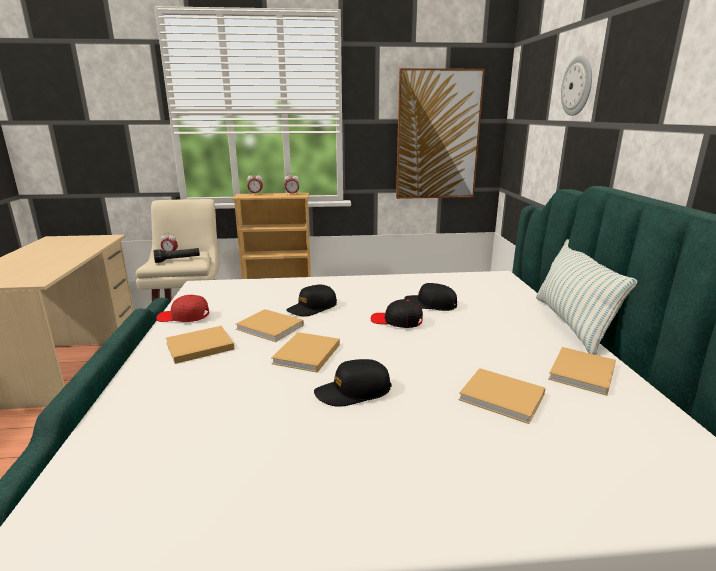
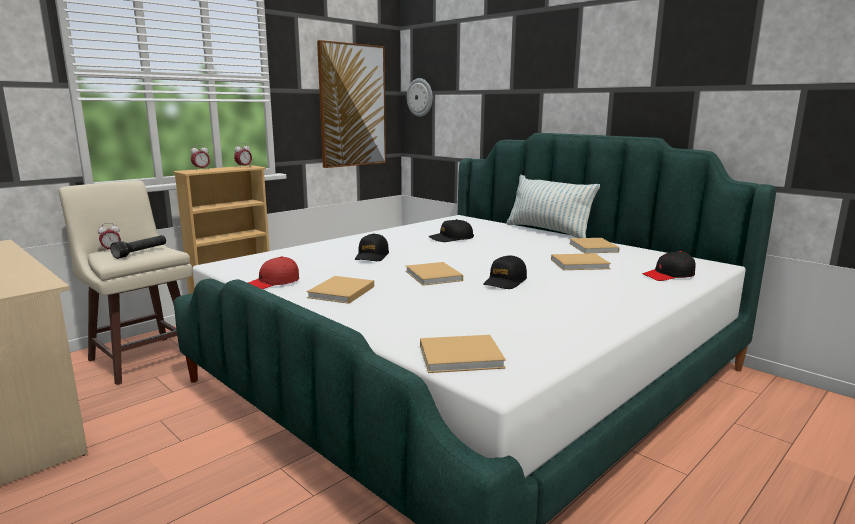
camera: 40 degrees left, 5 degrees down
(271, 328) = (370, 271): beige book -> beige book (463, 356)
(396, 321) = (450, 250): black cap -> black cap (668, 275)
(577, 86) = (491, 63): wall clock -> wall clock (420, 97)

